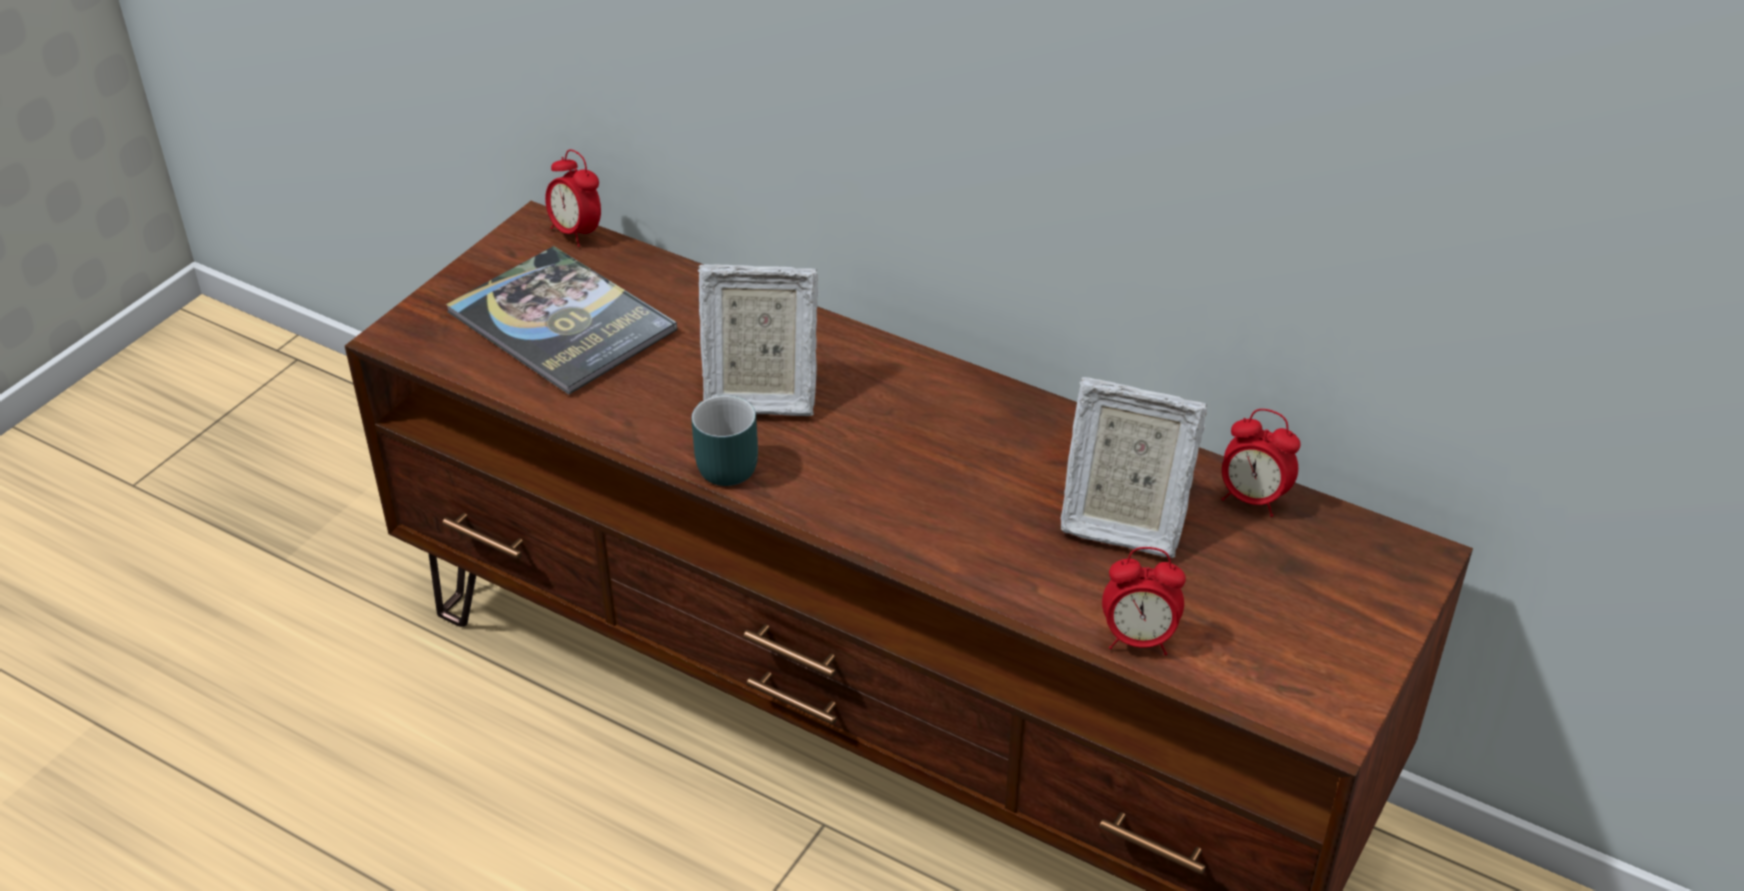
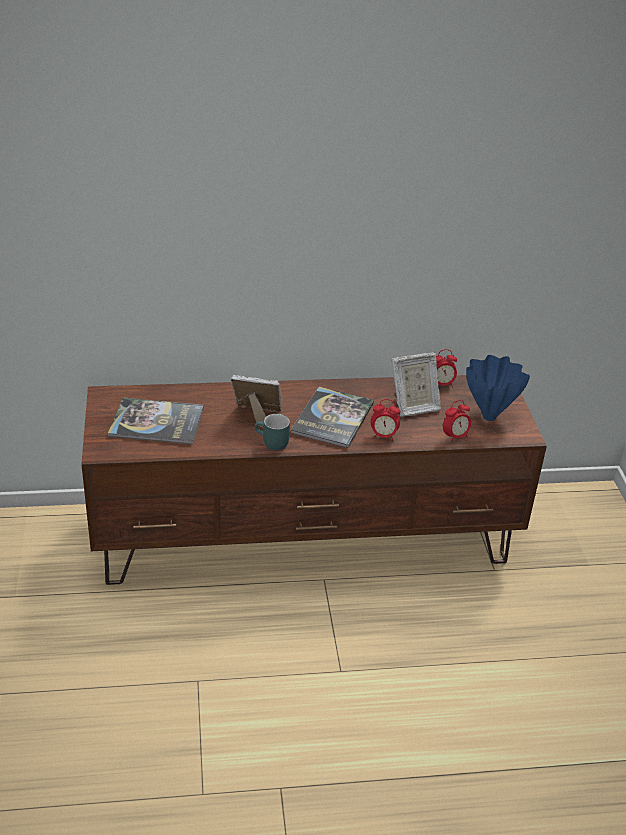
camera: 40 degrees left, 5 degrees down
(576, 233) = (122, 390): alarm clock -> alarm clock (383, 436)
(759, 393) = (257, 417): picture frame -> picture frame turned 135 degrees counterclockwise
(908, 466) = (332, 418): none -> book
(1286, 629) = (489, 416): none -> blue vase

